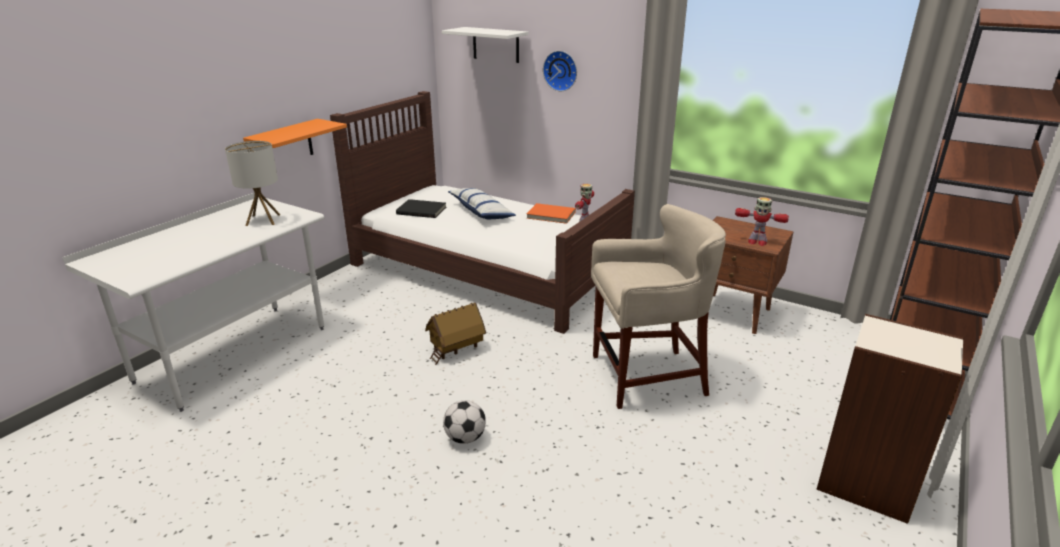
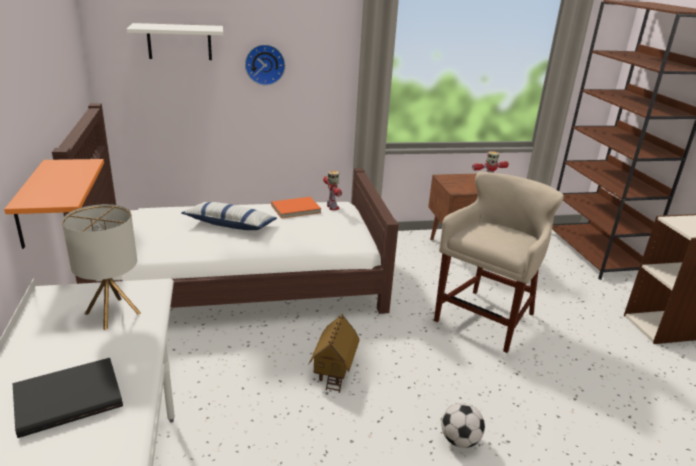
camera: 45 degrees left, 0 degrees up
(422, 210) = (167, 242): black book -> black book (68, 398)

